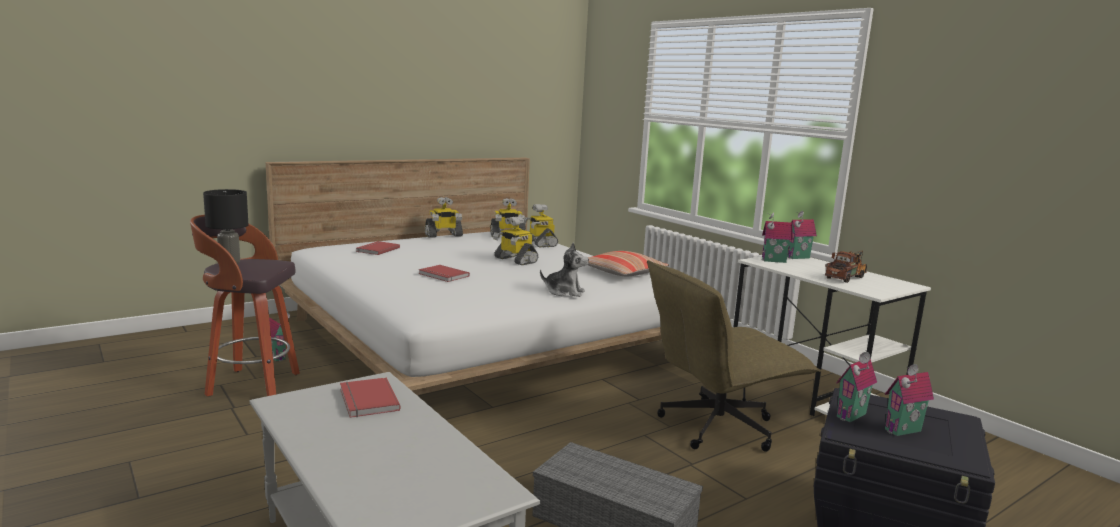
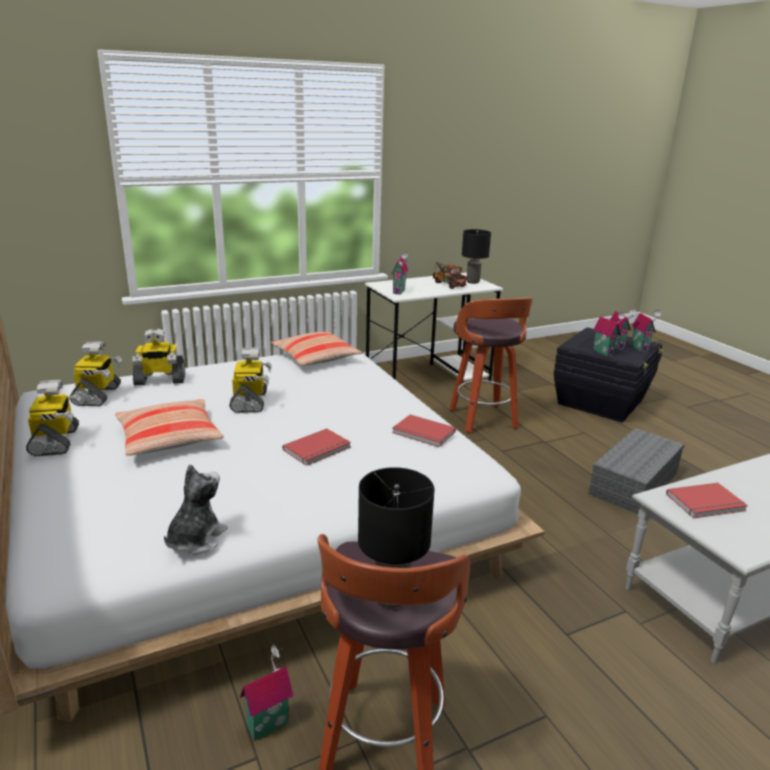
camera: 80 degrees left, 10 degrees up
(377, 249) = (136, 500): red book -> red book (423, 433)
(452, 249) = (169, 438): none -> pillow
(515, 260) = (250, 402): toy robot -> toy robot turned 60 degrees counterclockwise
(564, 292) = (387, 391): plush toy -> plush toy (195, 539)
(719, 426) = (484, 420): beige office chair -> stool
(798, 258) = (387, 283): toy house -> toy house (641, 348)
(880, 287) = (472, 282): none -> black table lamp

